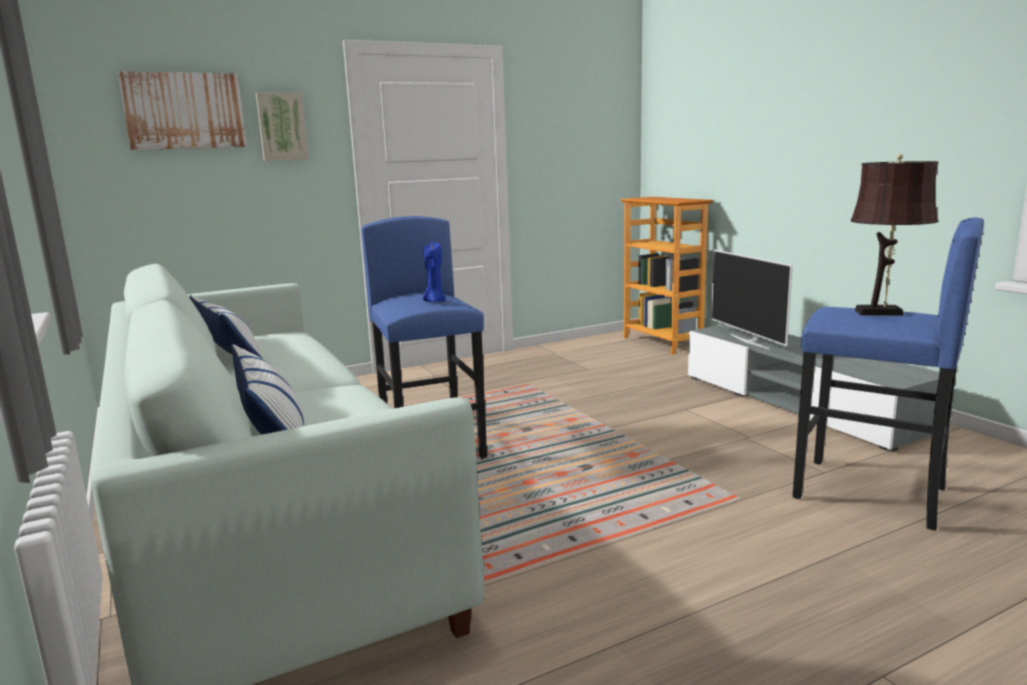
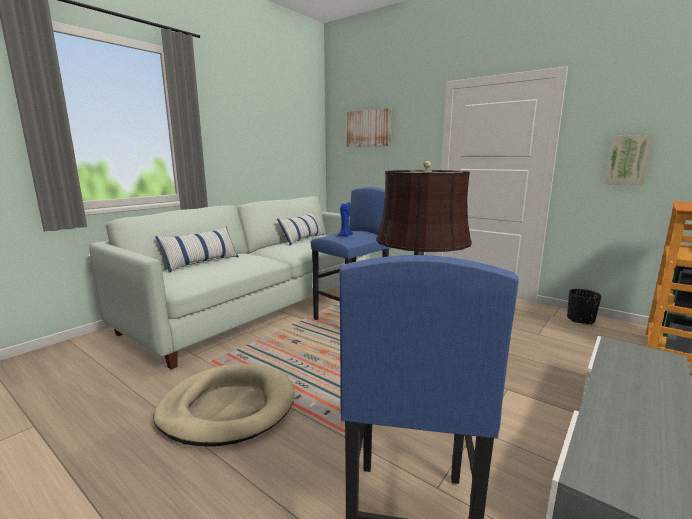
camera: 65 degrees right, 0 degrees up
(282, 127) = (407, 135): picture -> picture (627, 160)
(574, 347) = (580, 320): none -> black planter
(642, 573) = (228, 407): none -> beige dog bed
(750, 341) = (613, 368): television -> none

